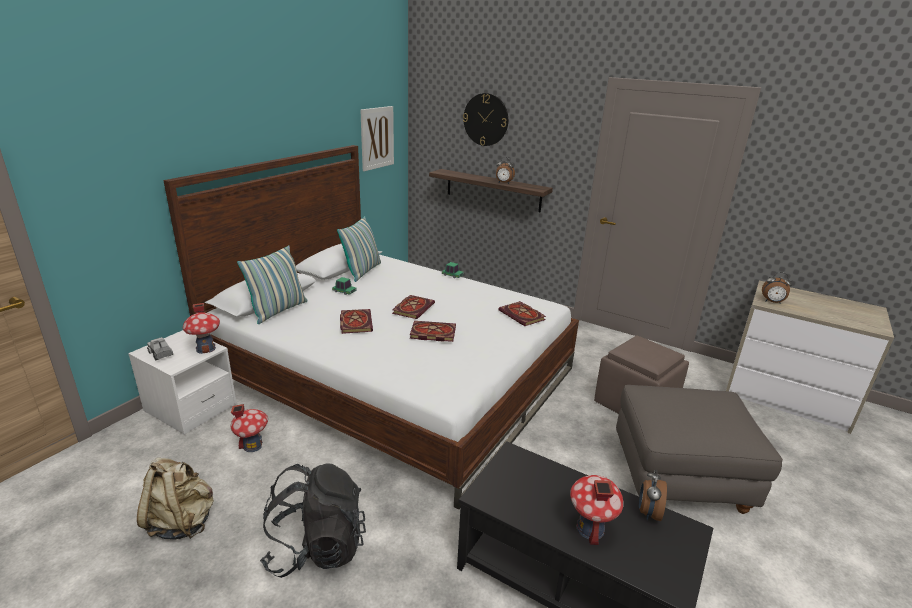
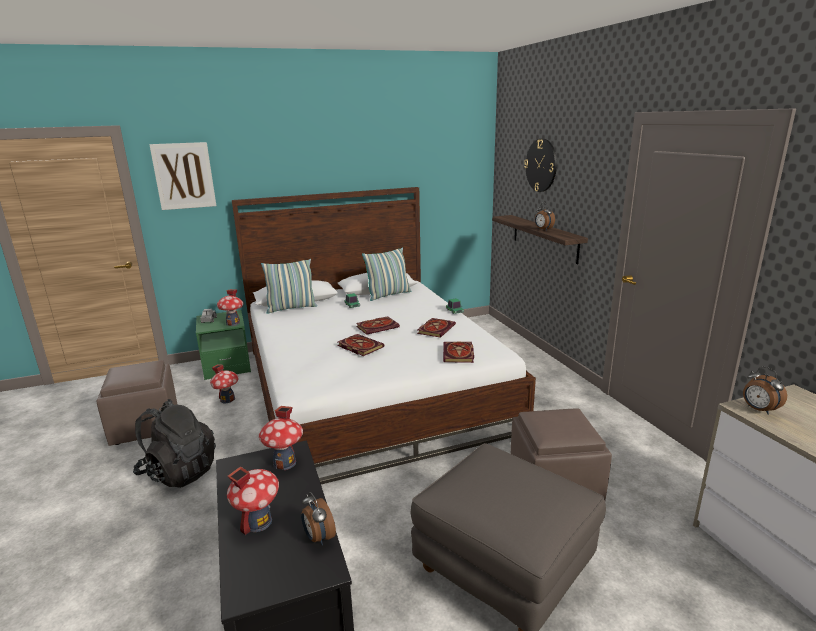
camera: 40 degrees right, 5 degrees down
(182, 522) = (145, 426): beige backpack -> brown ottoman
(190, 408) = (227, 366): white nightstand -> green nightstand
(355, 322) = (322, 326): book -> book (436, 329)
(377, 138) = (450, 182): picture -> picture (184, 176)
(524, 469) = (284, 463): none -> toy house
(648, 512) = (318, 537): alarm clock -> alarm clock turned 90 degrees counterclockwise

